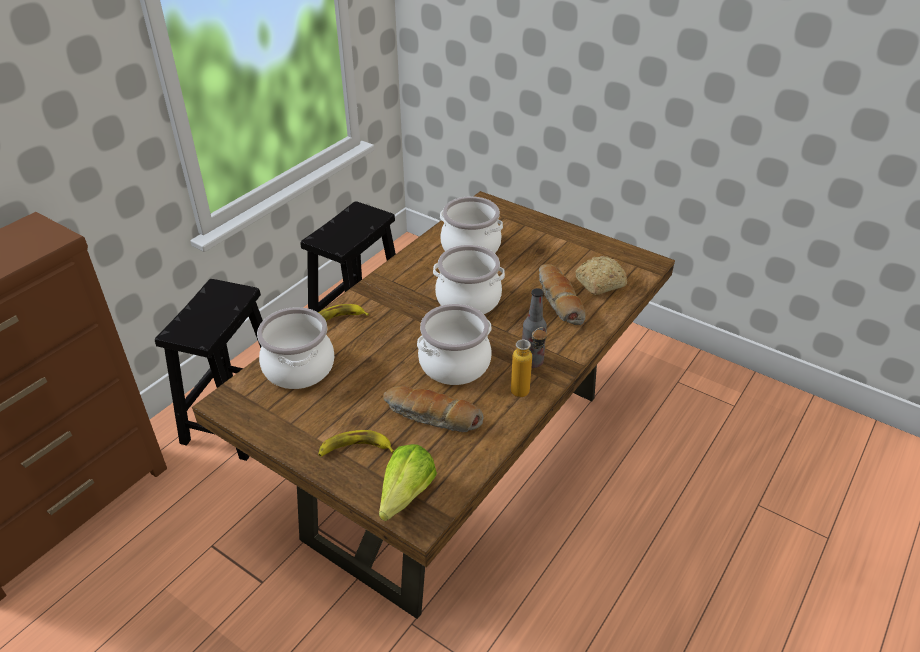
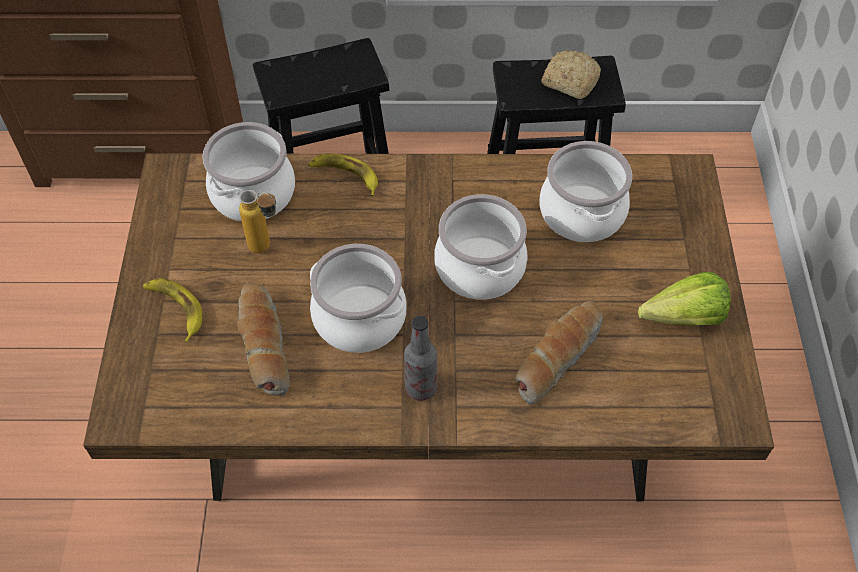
camera: 55 degrees right, 15 degrees up
(401, 501) = (133, 387): lettuce -> lettuce (676, 318)
(526, 389) = (371, 407): bottle -> bottle (267, 248)
(598, 283) = (633, 381): bread -> bread (569, 81)

